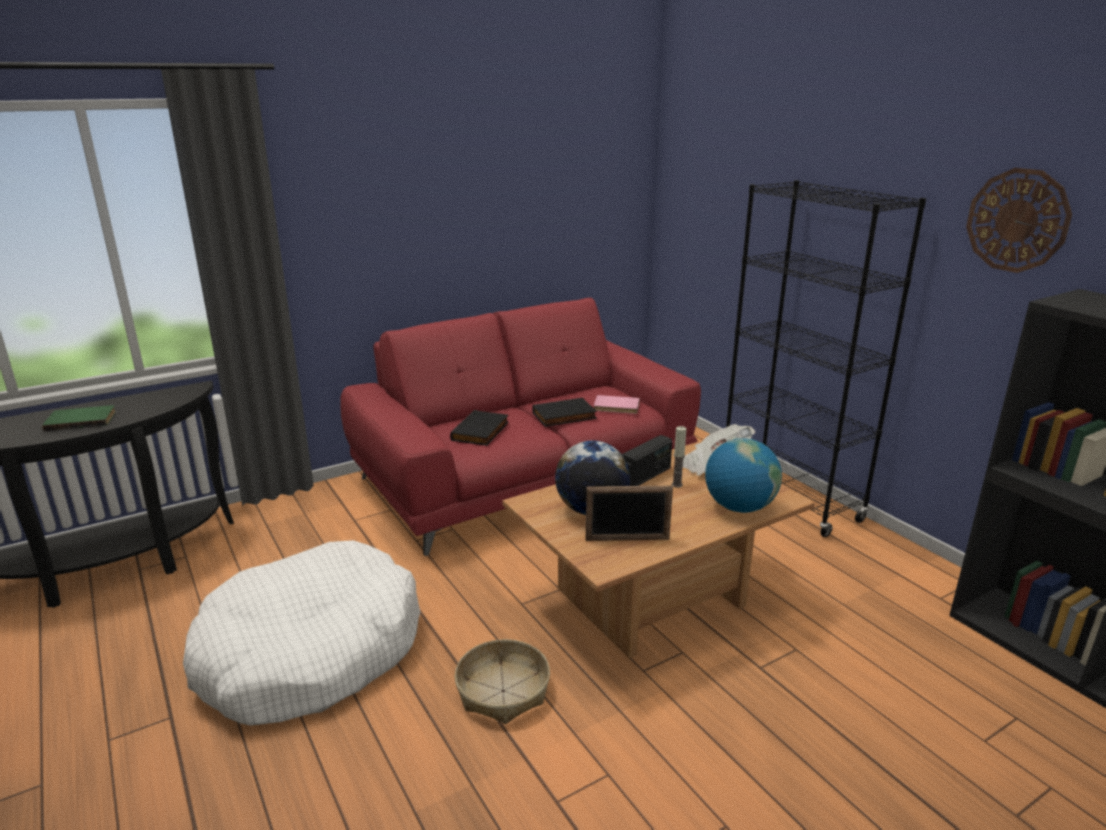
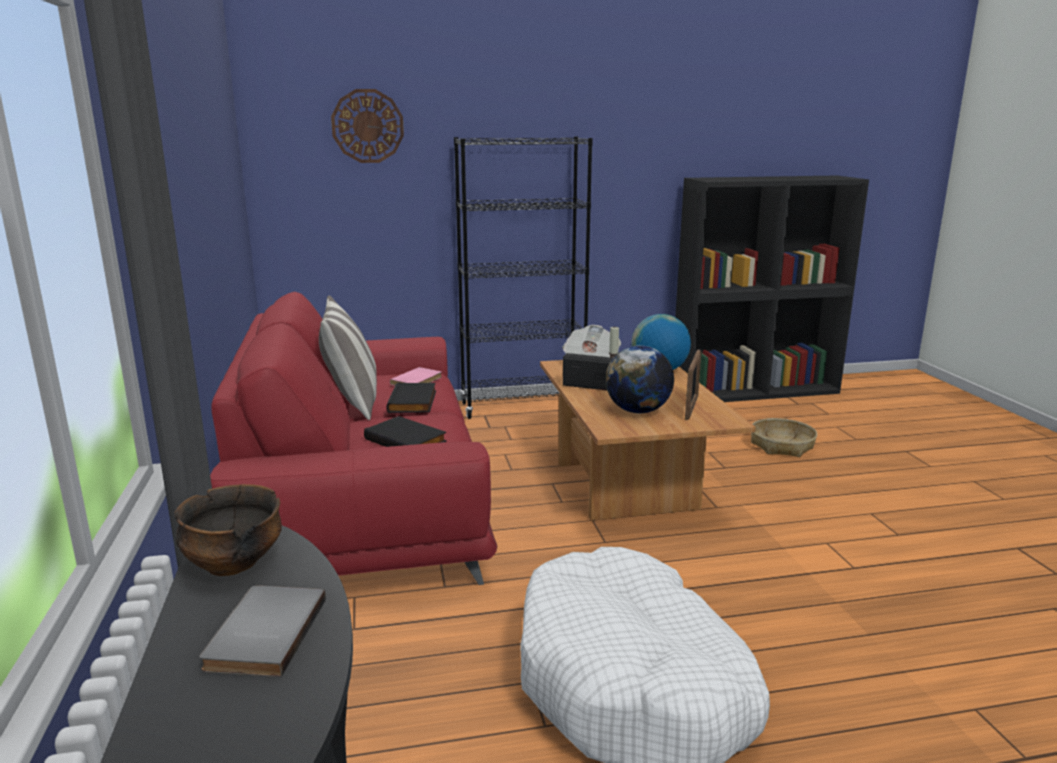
camera: 70 degrees left, 5 degrees down
(81, 420) = (262, 633): green book -> grey book
(151, 400) = (233, 564): none -> bowl
(503, 691) = (727, 570): basket -> basket (782, 445)
(545, 397) = (352, 403): none -> pillow
(645, 476) = (591, 386): radio -> radio turned 45 degrees counterclockwise
(1017, 220) = (637, 143): wall clock -> wall clock (367, 126)

